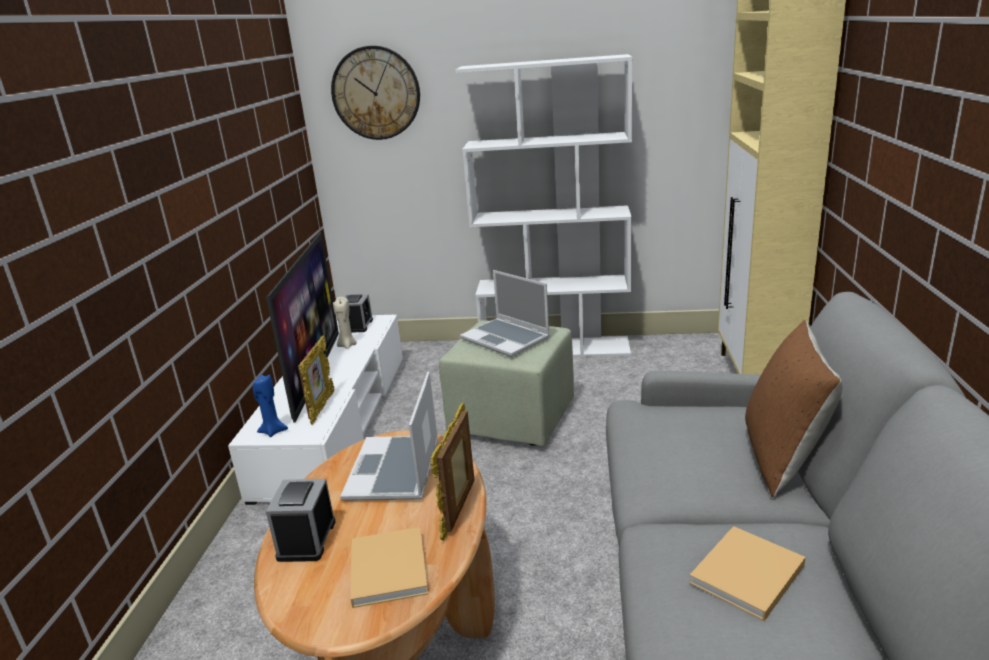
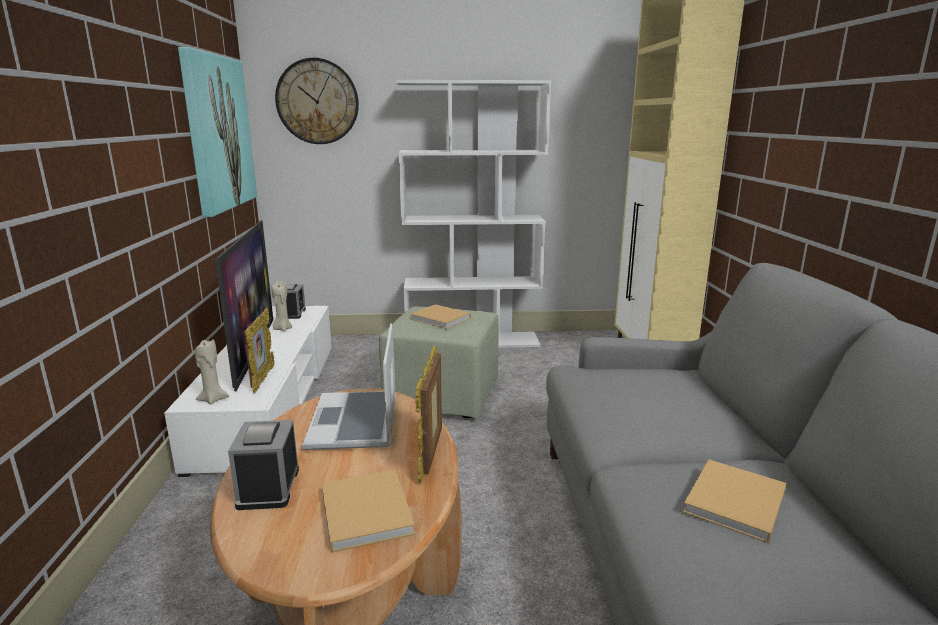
camera: 10 degrees left, 5 degrees down
(271, 145) = (218, 133): none -> picture
(273, 431) = (213, 399): blue candle -> beige candle
(506, 339) = (441, 319): laptop -> beige book
(783, 458) = (725, 406): brown pillow -> none

